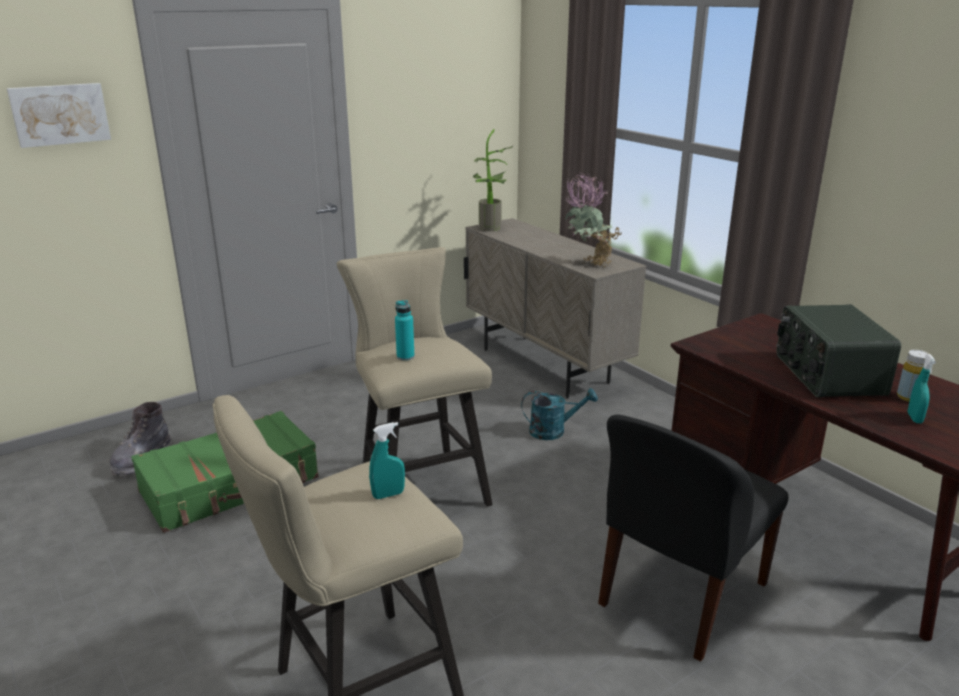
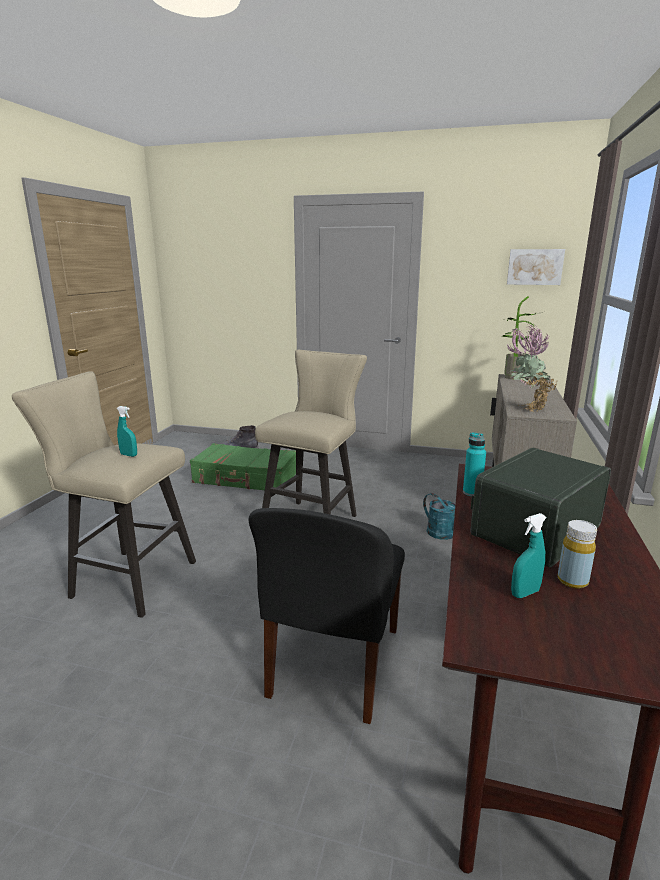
camera: 50 degrees right, 5 degrees down
(60, 114) = (250, 261): picture -> picture (535, 267)
(405, 357) = (291, 416): turquoise bottle -> turquoise bottle (472, 492)
(680, 596) = (333, 664): black chair -> black chair turned 75 degrees counterclockwise

